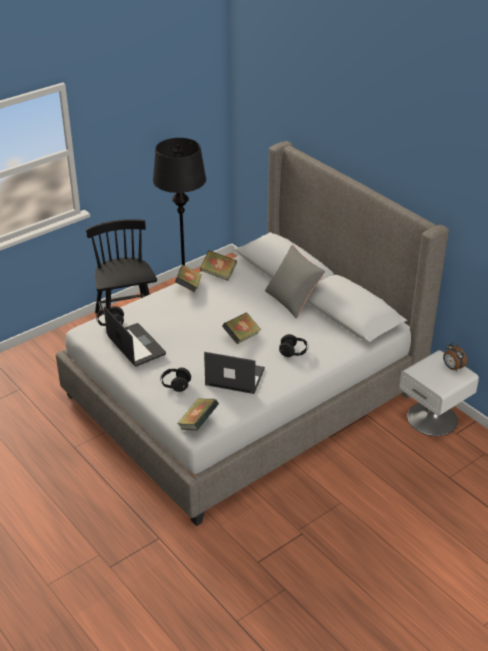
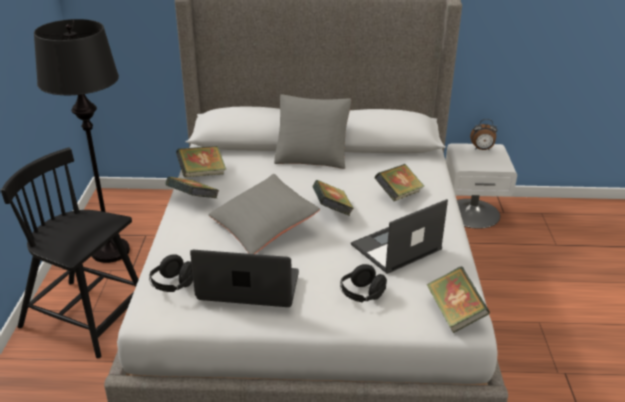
camera: 50 degrees left, 5 degrees down
(194, 322) = (263, 226): none -> grey pillow
(293, 352) = (398, 195): black headphones -> book

